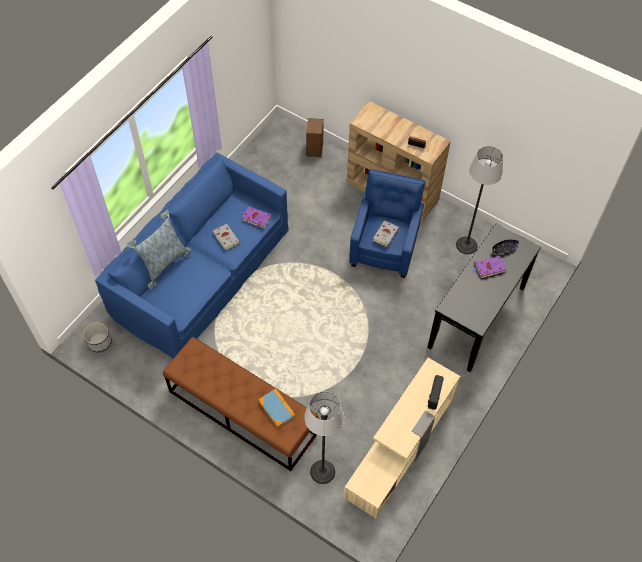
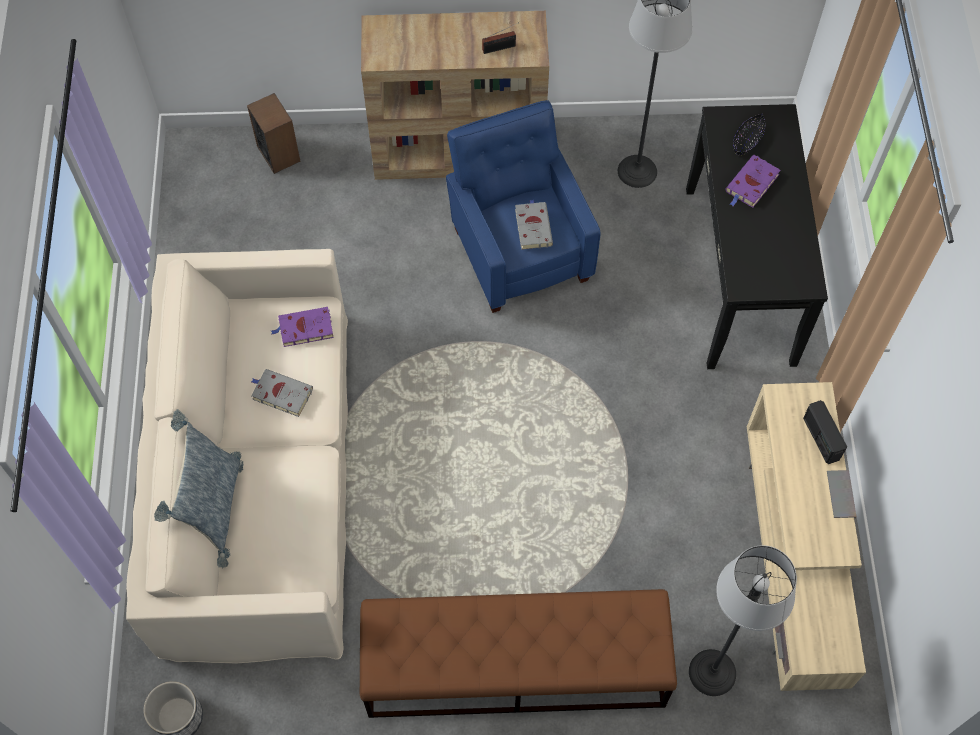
camera: 35 degrees left, 5 degrees up
(201, 273) = (258, 480): blue sofa -> beige sofa
(277, 408) = (599, 625): book -> none

